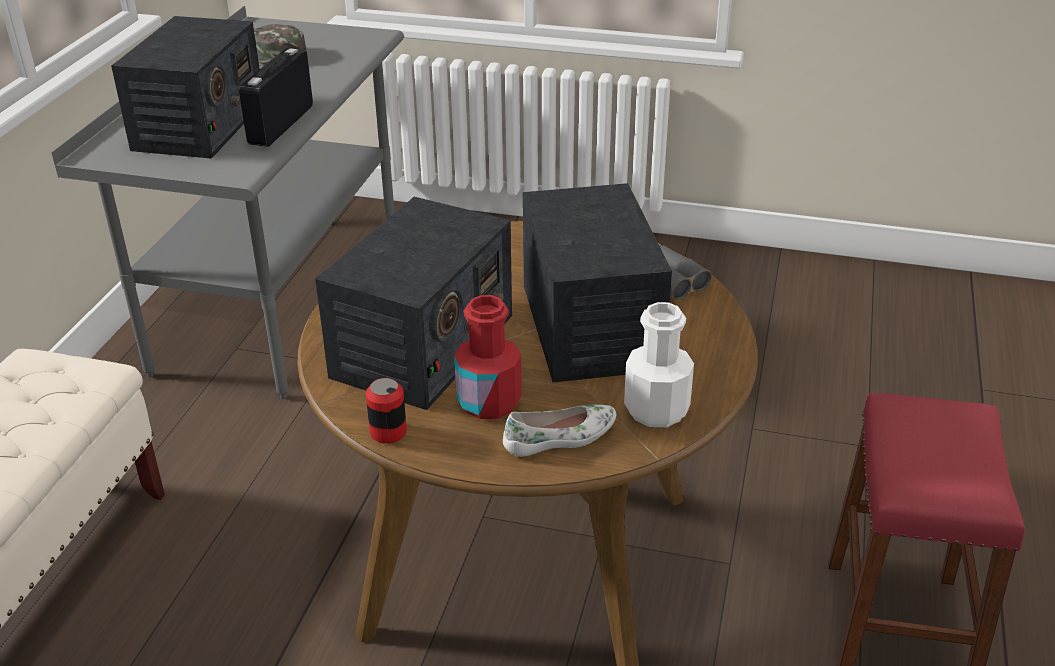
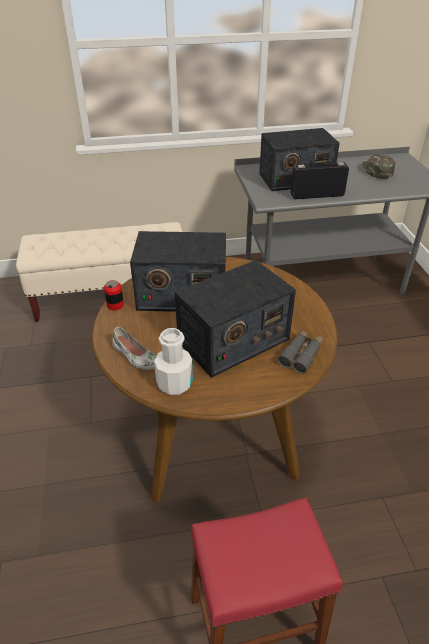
camera: 65 degrees right, 5 degrees up
(489, 402) = (151, 326): red bottle -> none

